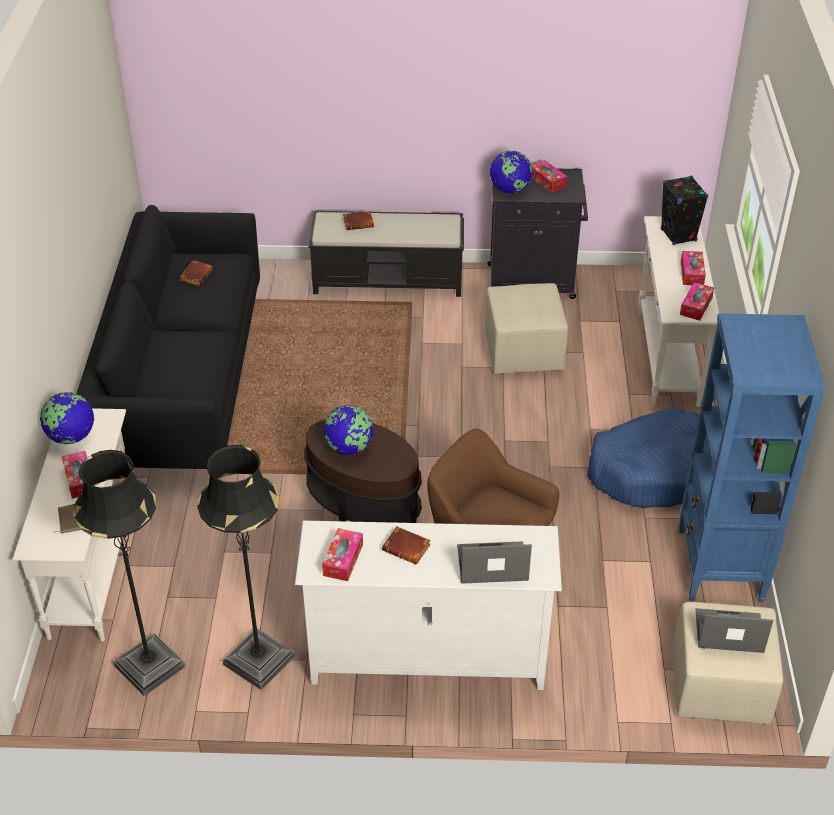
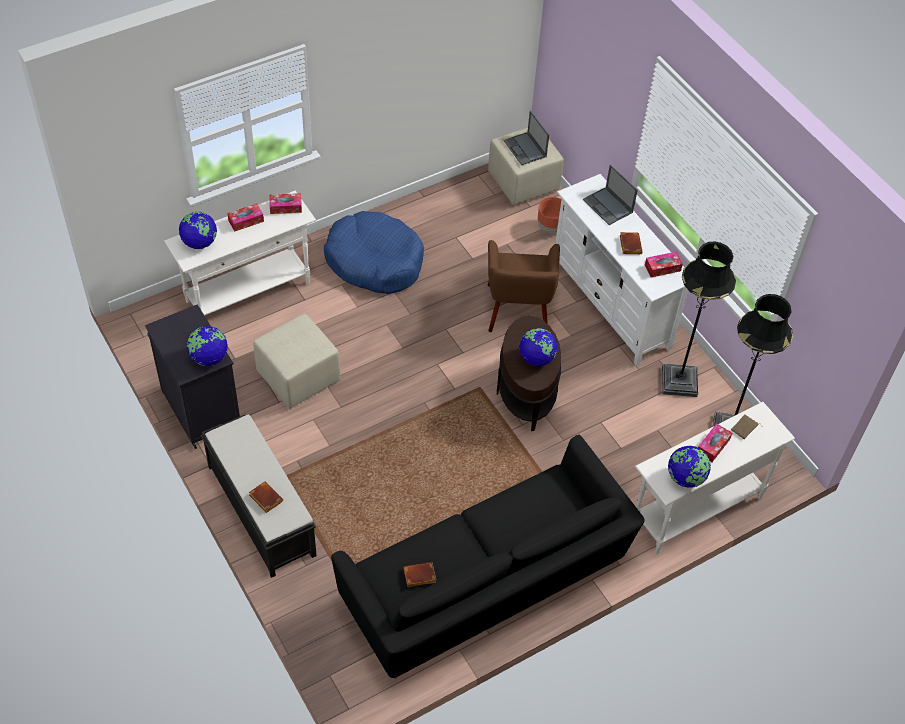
camera: 125 degrees left, 10 degrees up
(547, 181) = (180, 339): tissue box -> none
(608, 670) = (551, 228): none -> brown planter
(678, 235) = (200, 242): black speaker -> globe
(719, 566) = (435, 206): blue bookcase -> none

